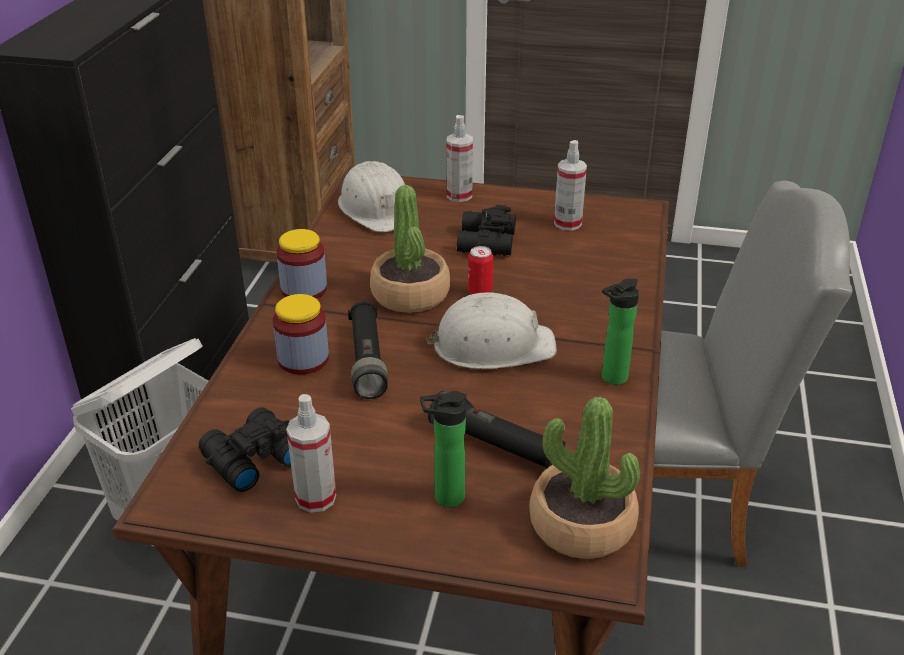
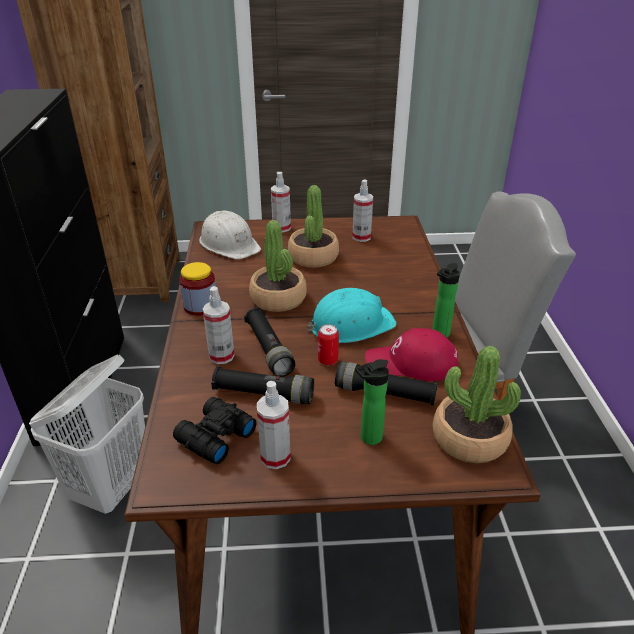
camera: 15 degrees left, 0 degrees up
(303, 359) = (221, 356): jar -> spray bottle
(335, 417) = (263, 394): none -> black flashlight
(480, 292) = (325, 290): can -> can (328, 360)
(484, 243) = (313, 257): black binoculars -> potted plant
(492, 345) = (350, 325): white hard hat -> turquoise hard hat
(551, 411) = (411, 363): none -> red cap

